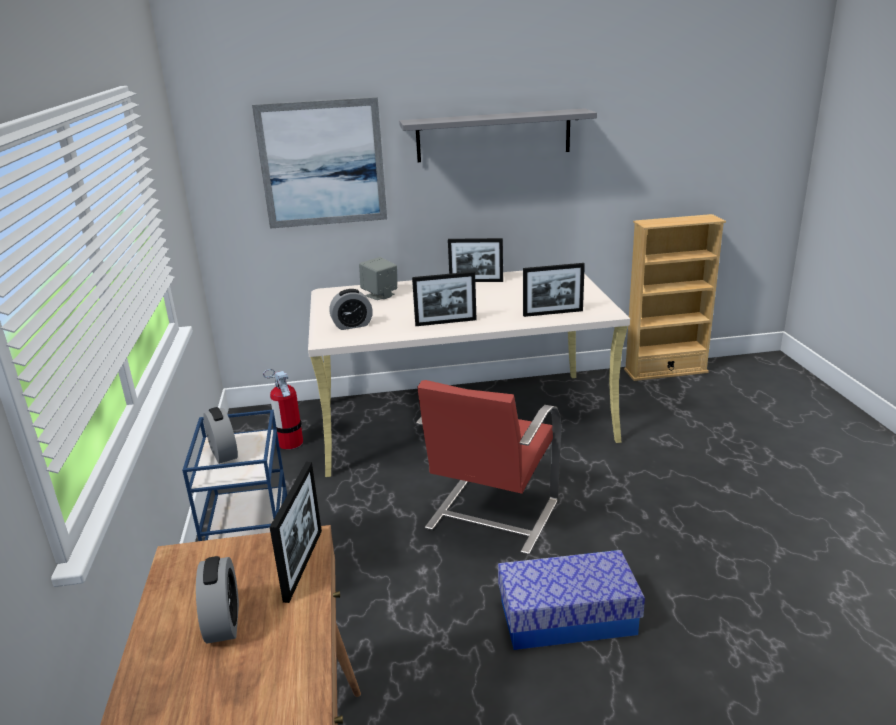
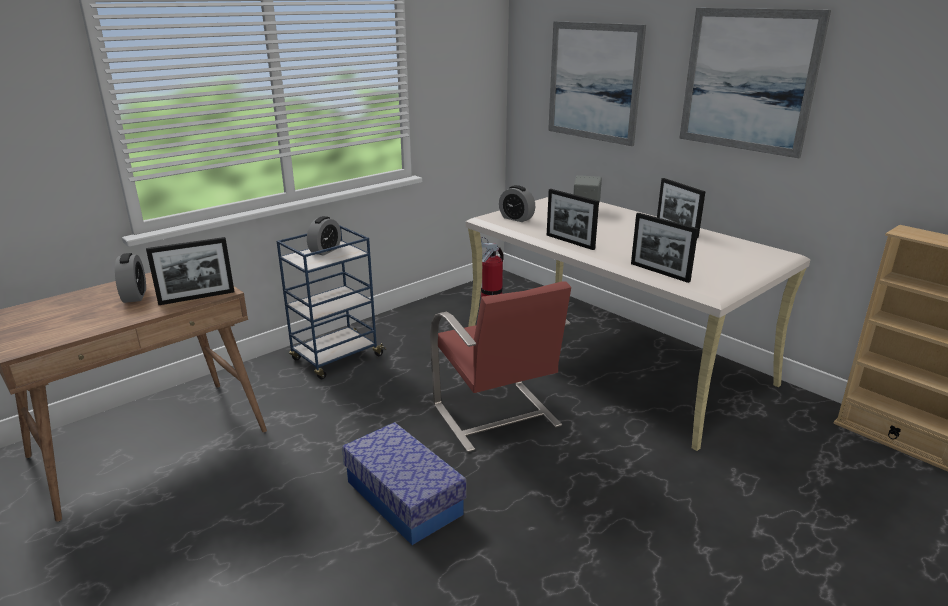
camera: 55 degrees right, 0 degrees up
(223, 622) = (135, 296): alarm clock -> alarm clock turned 60 degrees counterclockwise
(491, 515) = (496, 416): red chair -> red chair turned 105 degrees counterclockwise
(493, 135) = (748, 80): grey shelf -> picture

